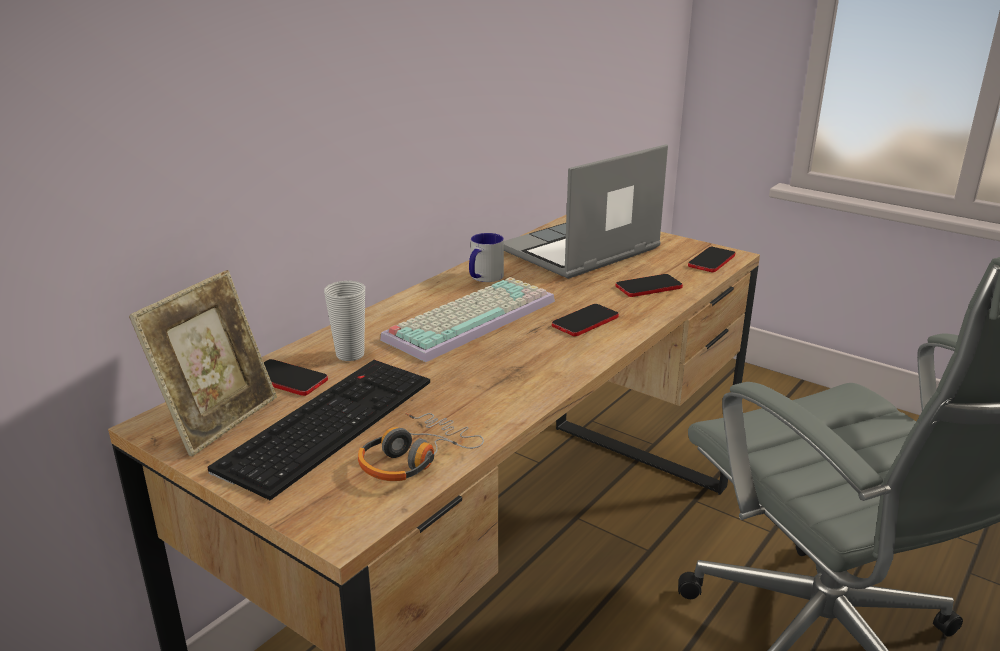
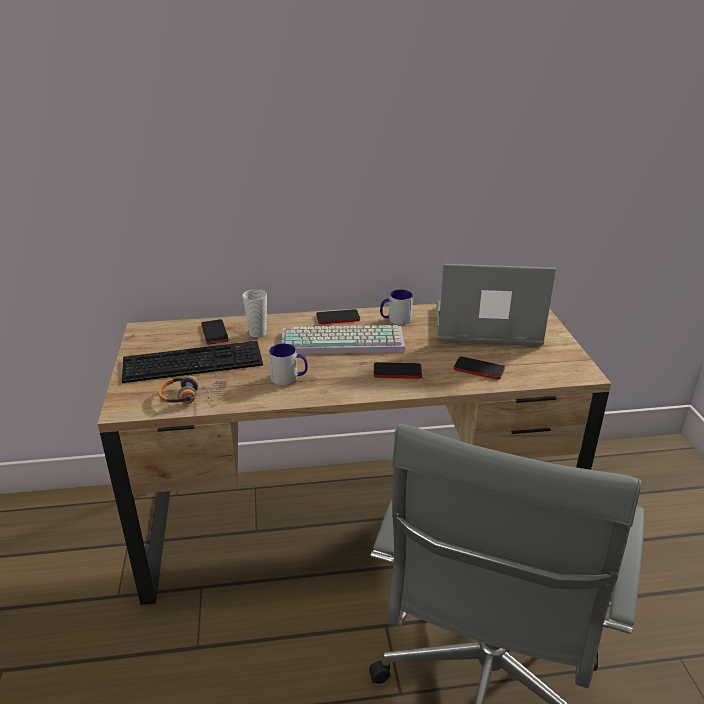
camera: 45 degrees right, 5 degrees up
(219, 420) = (163, 339): picture frame -> none
(489, 380) = (289, 378): none -> mug
(711, 261) = (561, 371): phone -> phone (338, 318)

